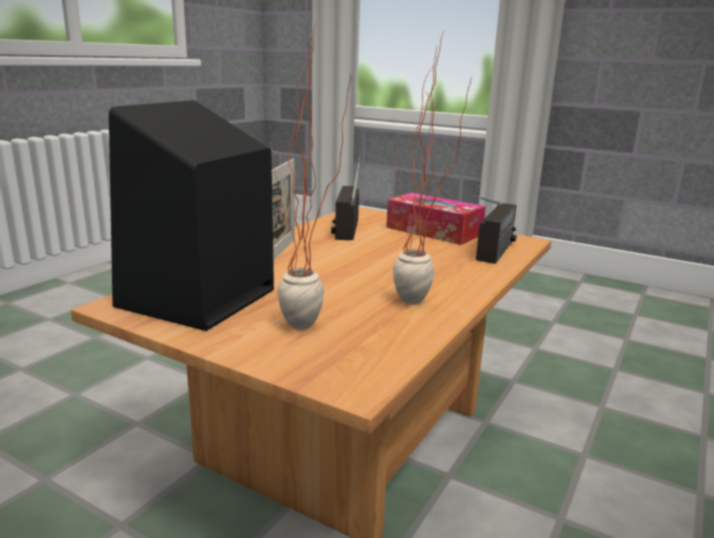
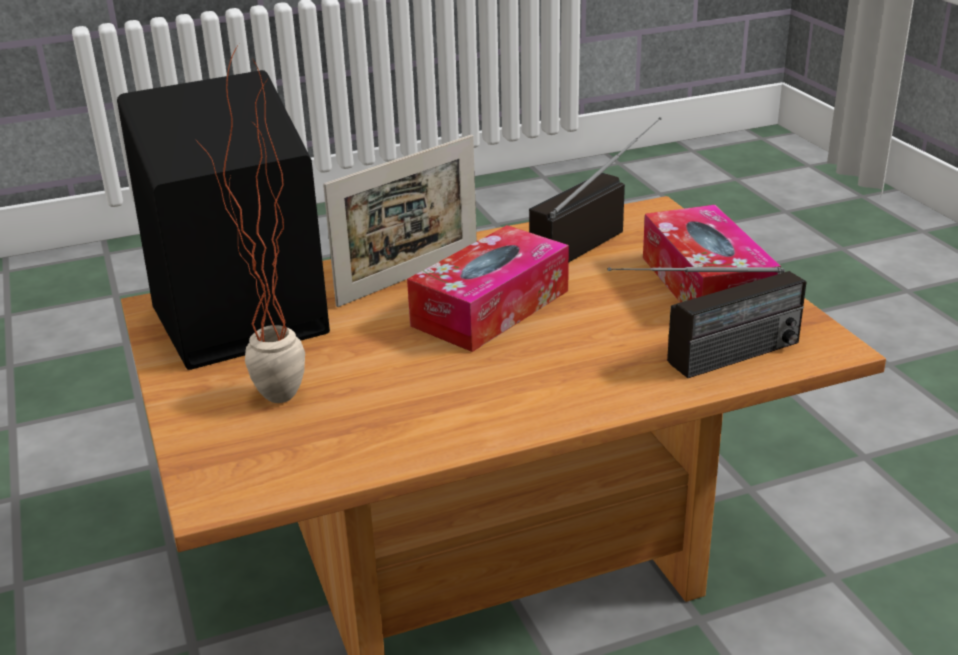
camera: 40 degrees right, 10 degrees up
(349, 259) = (491, 308): none -> tissue box
(417, 306) = (447, 416): potted plant -> none

